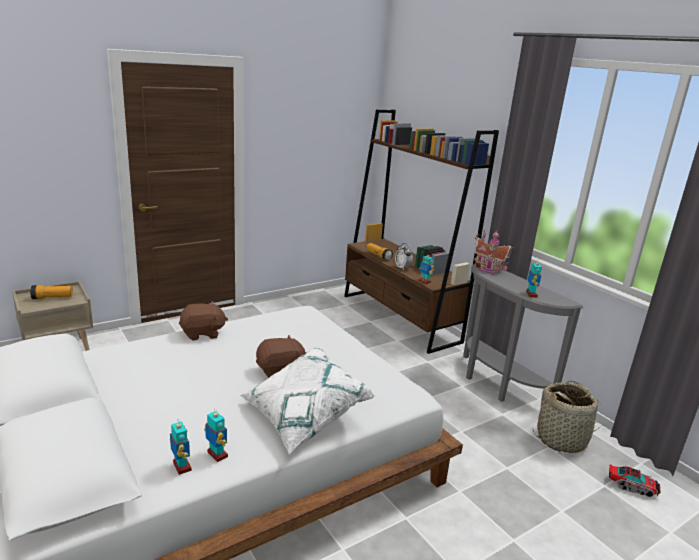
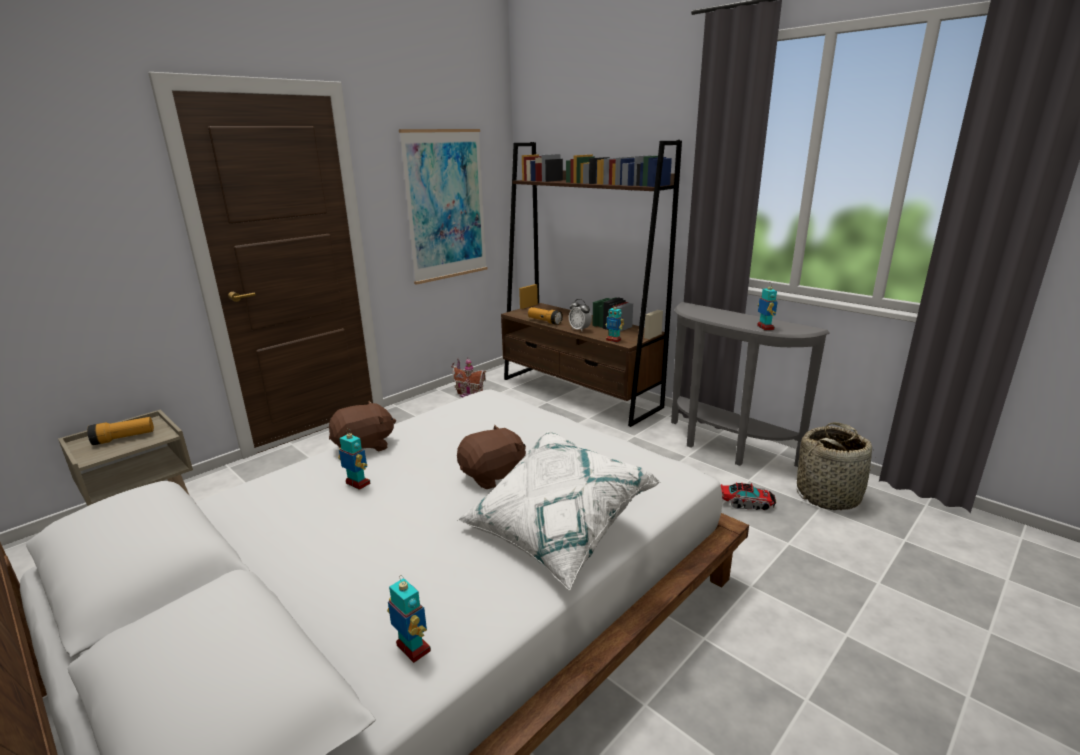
camera: 10 degrees left, 0 degrees up
(217, 455) = (459, 616): toy robot -> toy robot (357, 484)
(315, 153) = (446, 206): none -> picture
(488, 269) = (697, 310): toy house -> toy house (469, 394)
(632, 486) = (934, 534): toy truck -> toy truck (746, 503)

